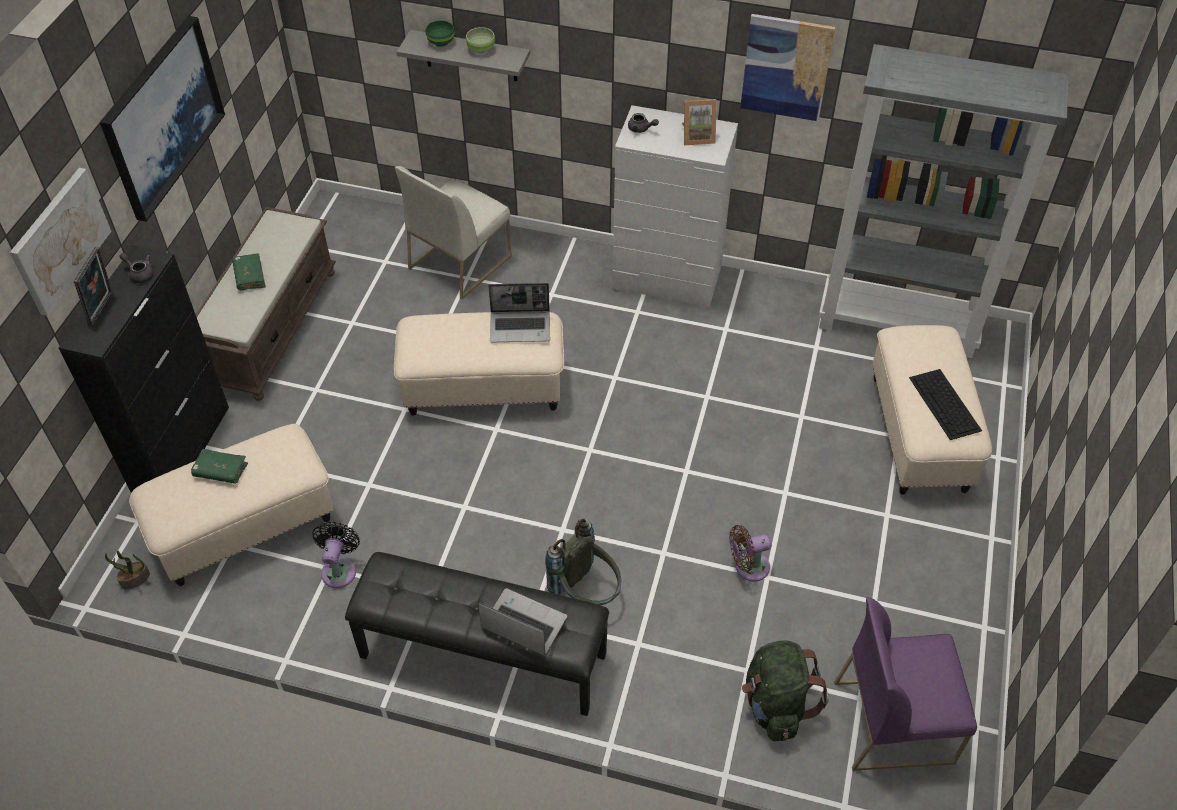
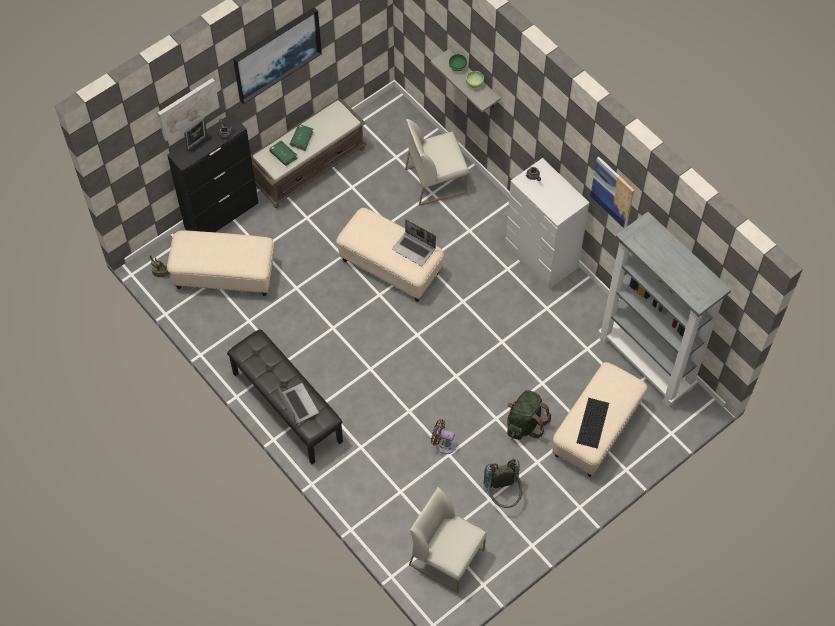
camera: 35 degrees right, 10 degrees up
(220, 471) = (219, 245): green book -> green book (283, 155)
(340, 569) = (253, 324): black fan -> none
(586, 594) = (356, 408): grey backpack -> grey backpack (503, 495)
(697, 136) = (559, 199): picture frame -> none
(775, 705) = (399, 515): green backpack -> green backpack (525, 423)
(894, 721) = (447, 557): purple chair -> white chair

